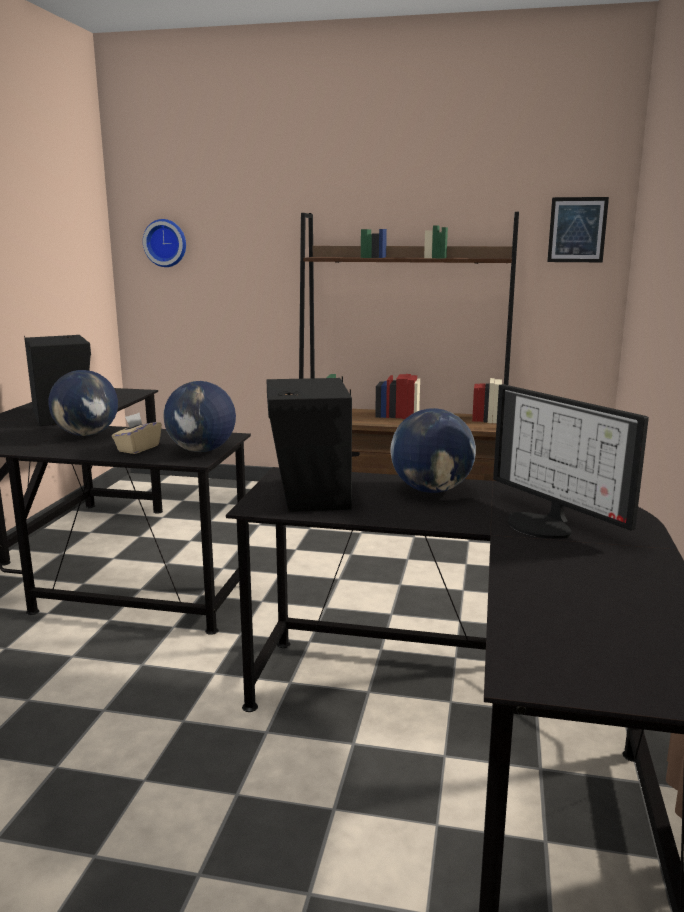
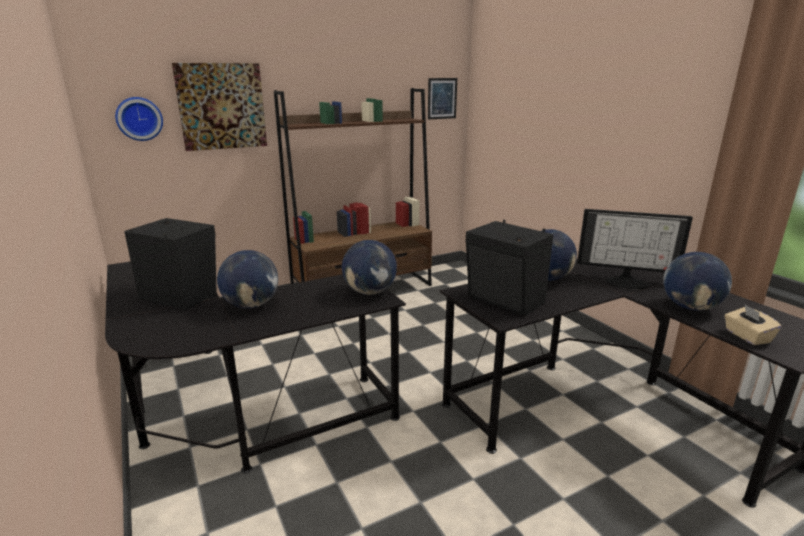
camera: 40 degrees left, 5 degrees up
(138, 448) = (323, 304): beige tissue box -> beige tissue box (747, 336)
(250, 232) = (221, 106): none -> picture
(552, 577) = (690, 307): none -> globe

